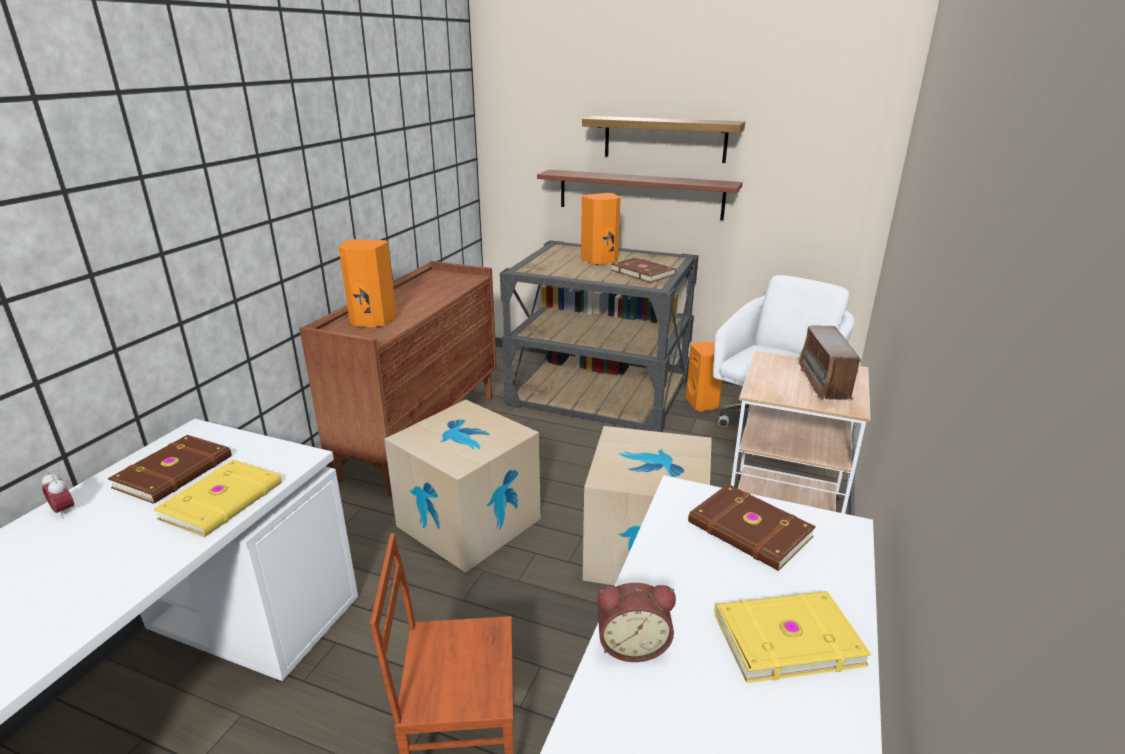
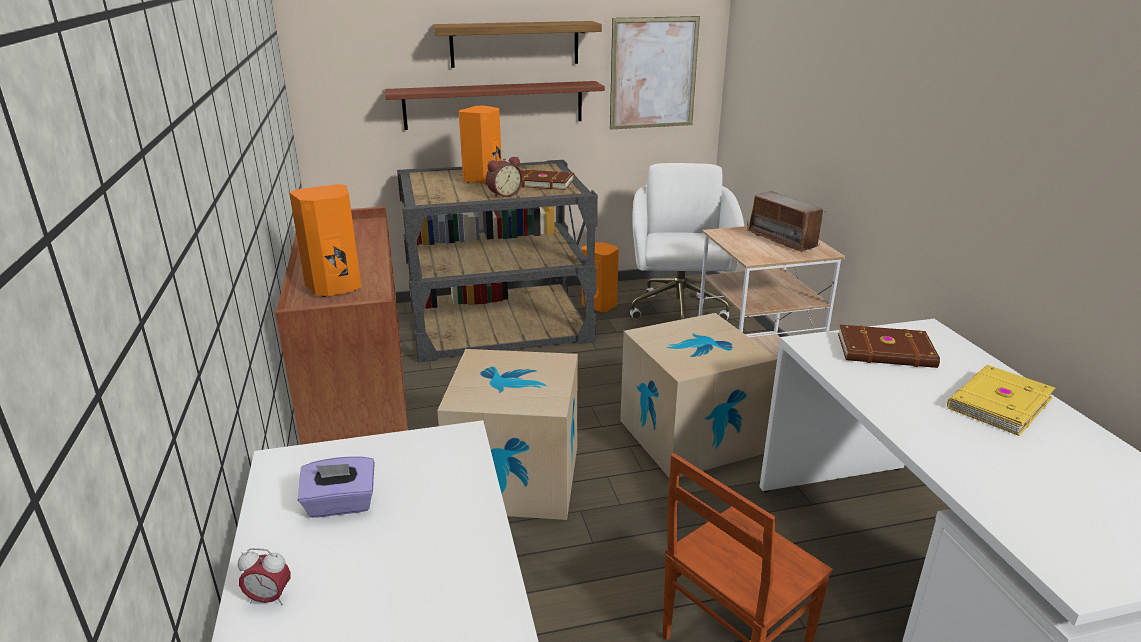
camera: 35 degrees left, 0 degrees up
(175, 472) = (341, 505): brown book -> purple tissue box
(224, 501) = (452, 504): yellow book -> none
(632, 644) = (935, 447): alarm clock -> alarm clock (503, 194)
(808, 181) = (653, 73): none -> picture

